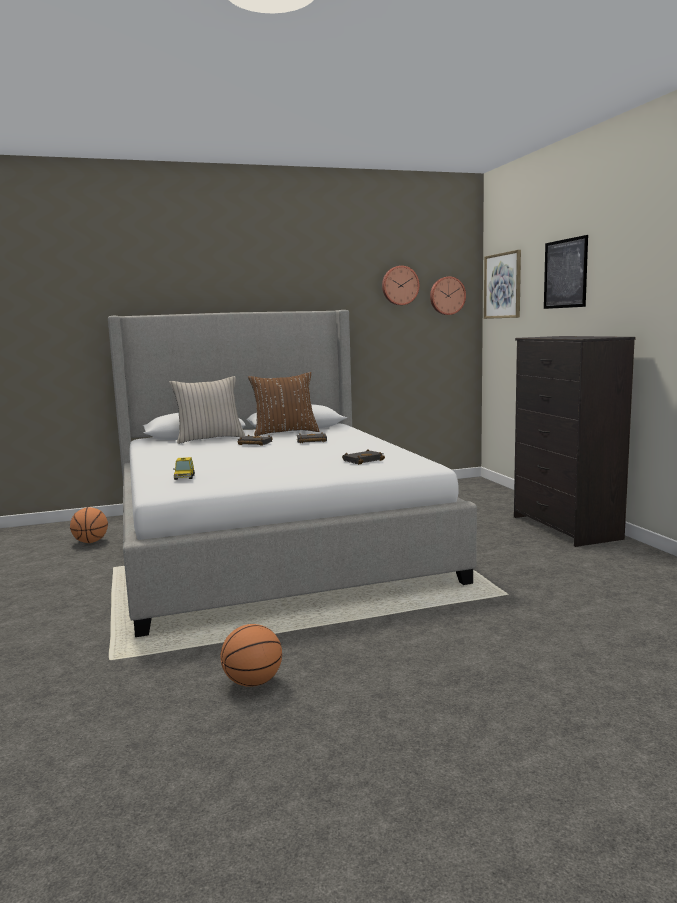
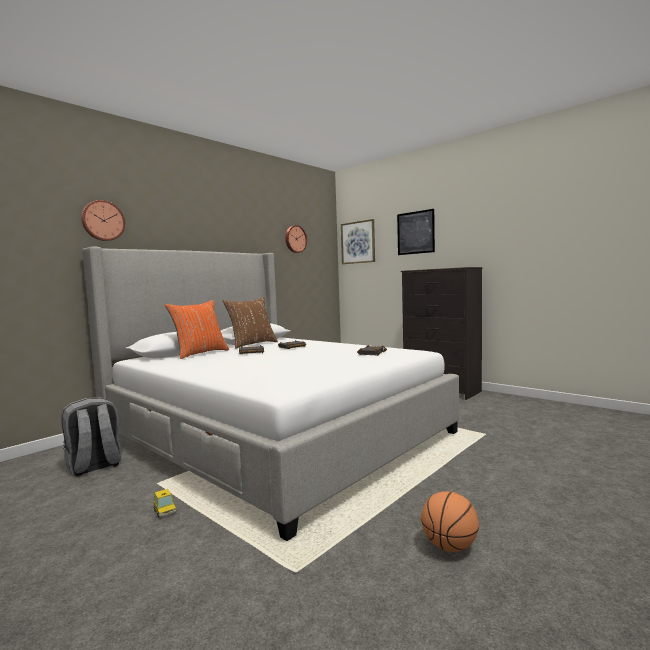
camera: 30 degrees left, 5 degrees down
(90, 542) = (94, 466): basketball -> grey backpack
(184, 477) = (275, 378): toy car -> toy car (165, 511)
(209, 439) = (200, 354): beige pillow -> orange pillow
(447, 296) = (320, 248): wall clock -> wall clock (102, 221)

